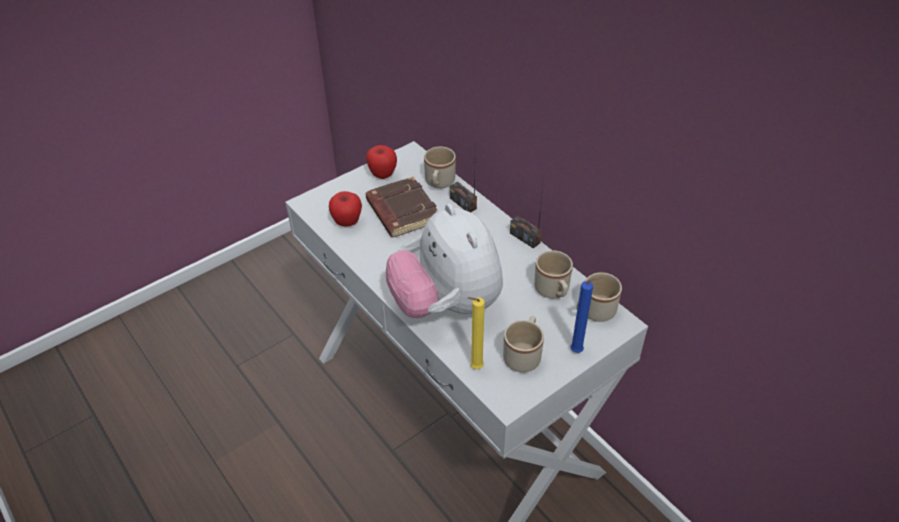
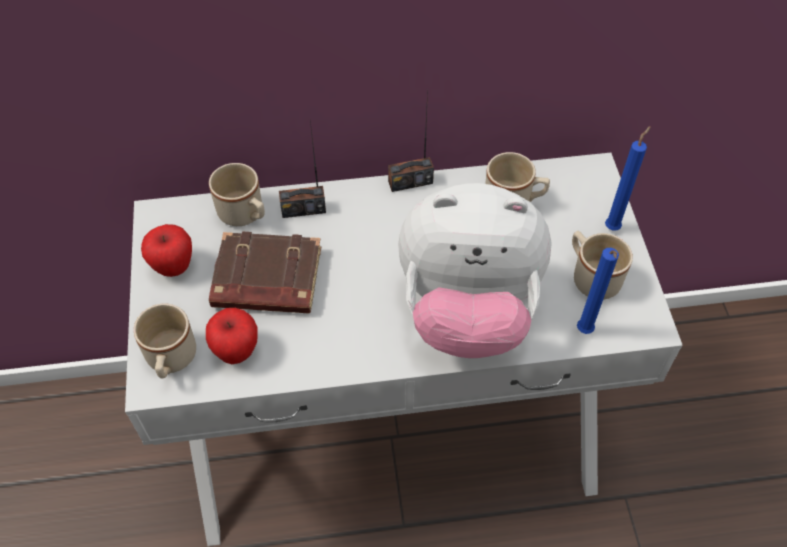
camera: 60 degrees left, 10 degrees up
(474, 368) = (584, 332): yellow candle -> blue candle
(593, 313) = (566, 185): beige mug -> beige mug (171, 361)

